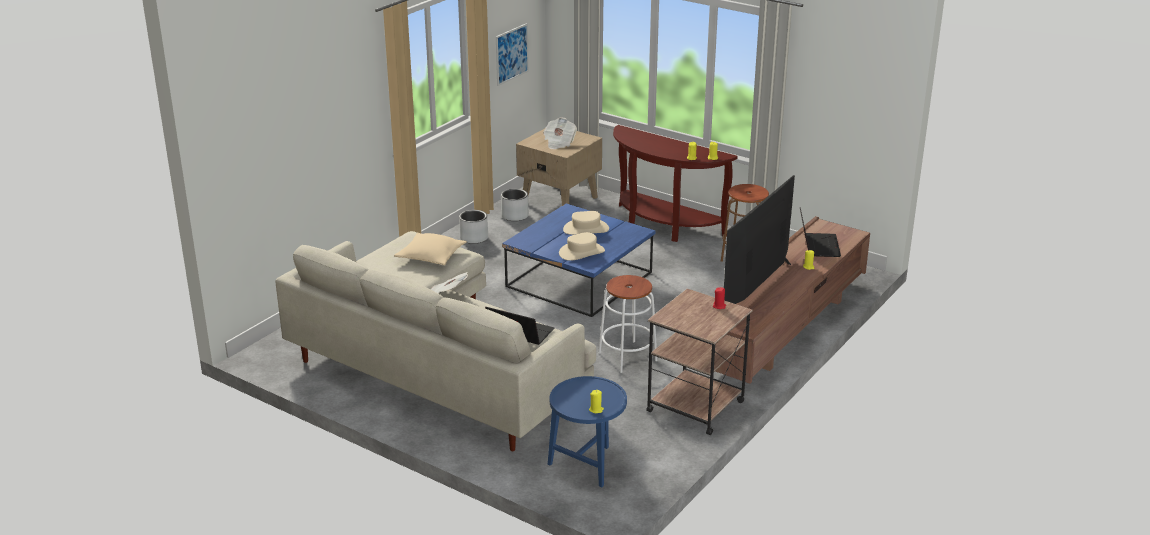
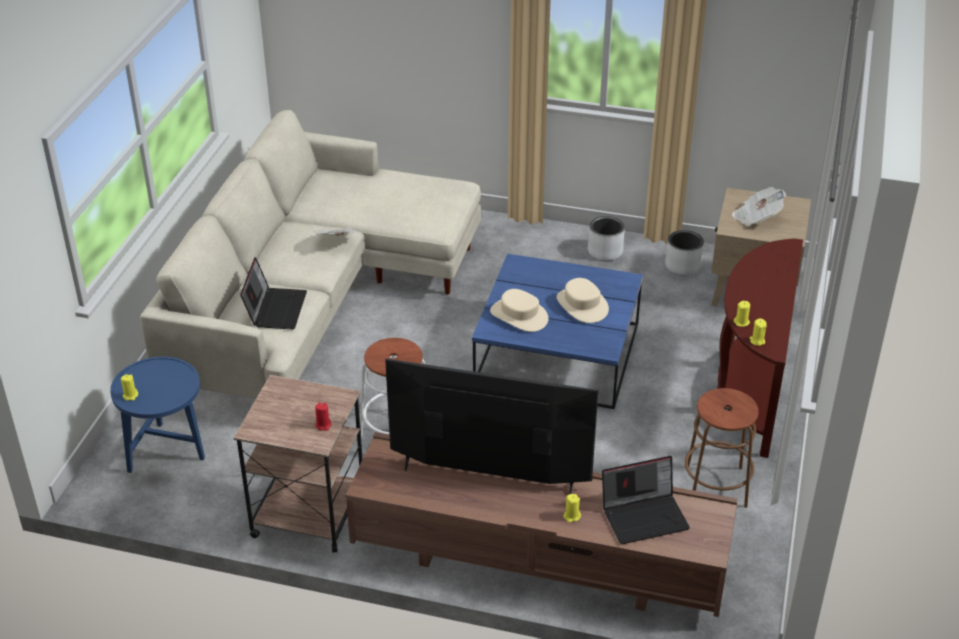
camera: 70 degrees right, 10 degrees up
(431, 256) = (421, 210): beige pillow -> none
(511, 54) = (774, 79): picture -> none

